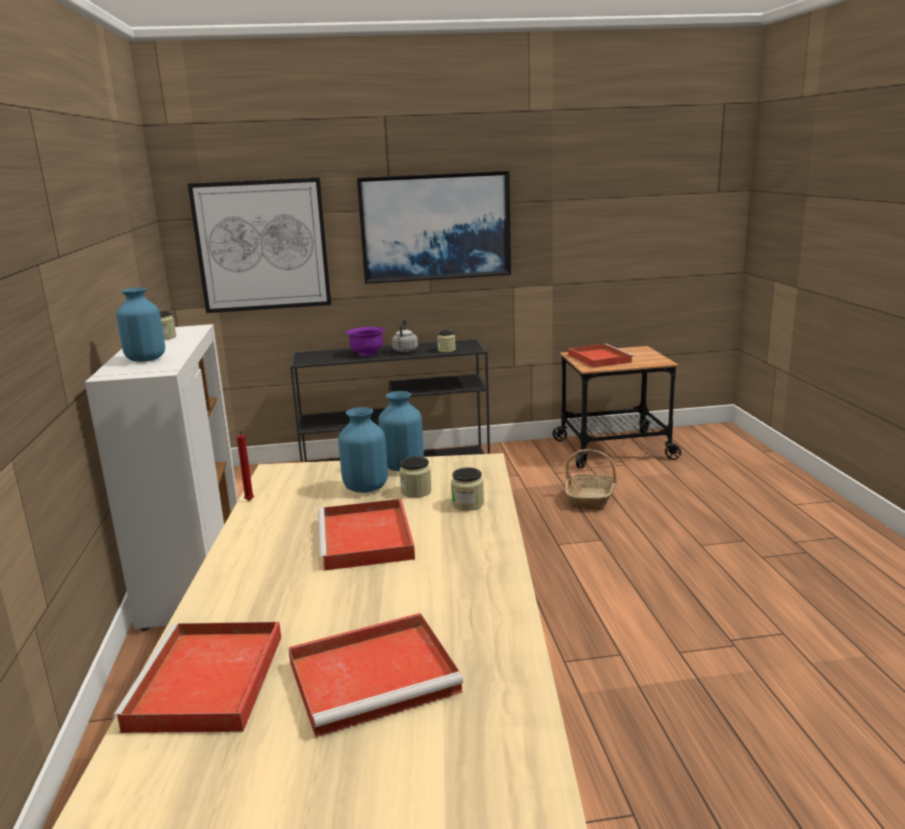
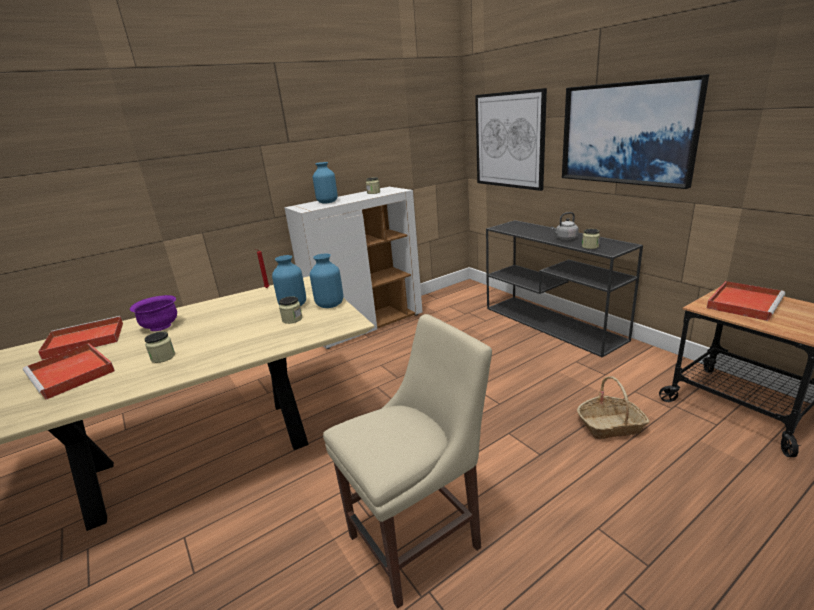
camera: 65 degrees right, 5 degrees up
(366, 540) = (221, 327): red tray -> none
(367, 353) = (541, 233): purple bowl -> purple bowl (161, 326)
(468, 504) = (277, 338): jar -> jar (163, 357)
(668, 630) = (420, 538): none -> beige chair

